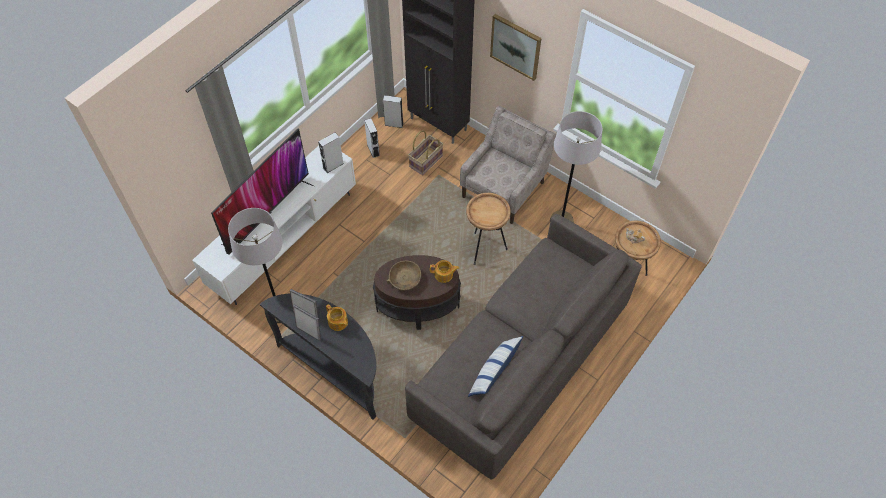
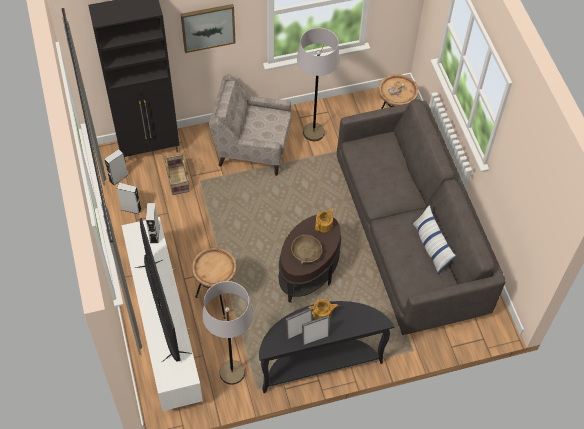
camera: 55 degrees left, 0 degrees up
(485, 248) = (295, 195): brown side table -> brown side table (217, 299)
(504, 189) = (252, 147): beige armchair -> beige armchair turned 60 degrees counterclockwise

